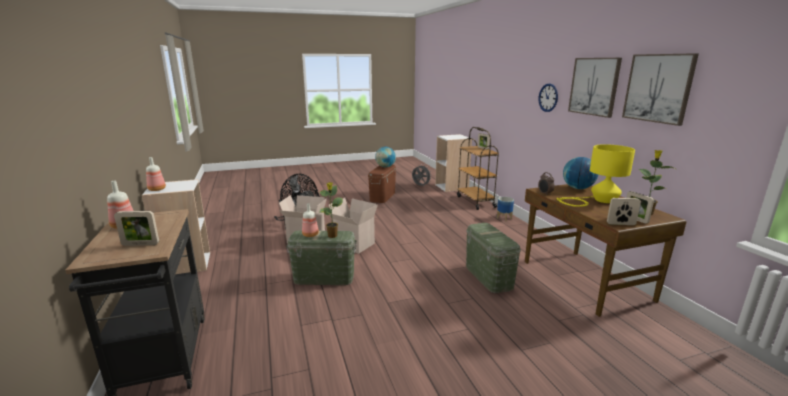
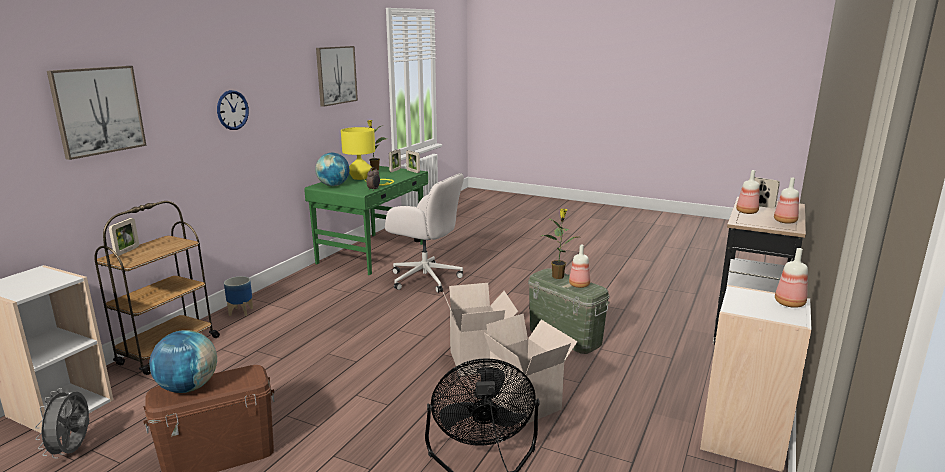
camera: 135 degrees left, 0 degrees up
(164, 228) = (746, 212): none -> bottle
(488, 277) = (425, 279): green storage box -> white office chair
(584, 281) = (373, 253): brown desk -> green desk
(594, 86) = (287, 83): picture -> picture (98, 110)

